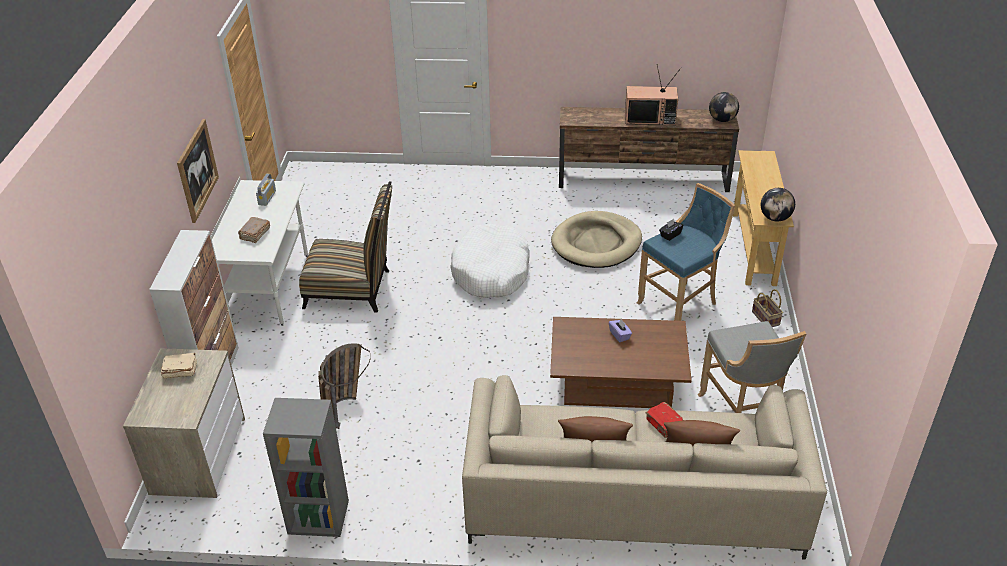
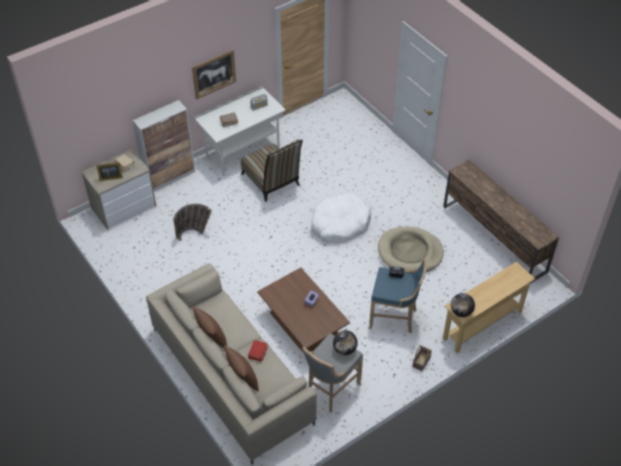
camera: 50 degrees right, 10 degrees up
(181, 398) = (110, 177): none -> picture frame
(317, 517) = (125, 269): grey bookcase -> none
(650, 118) = (503, 204): television -> none
(722, 120) = (539, 237): globe -> globe (344, 349)

